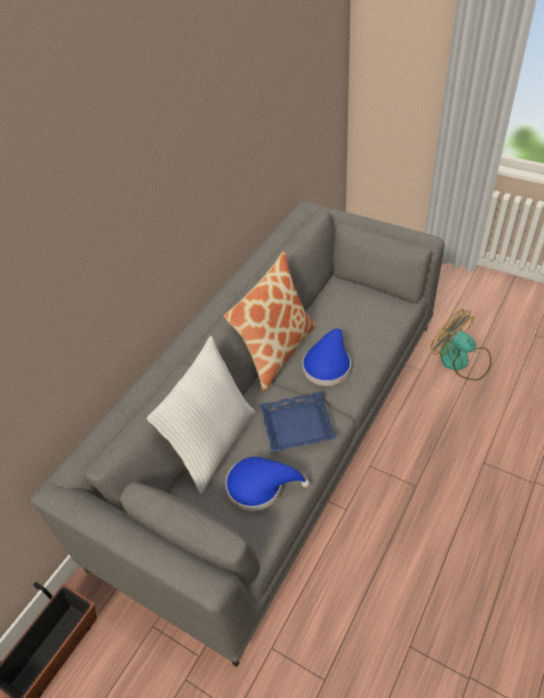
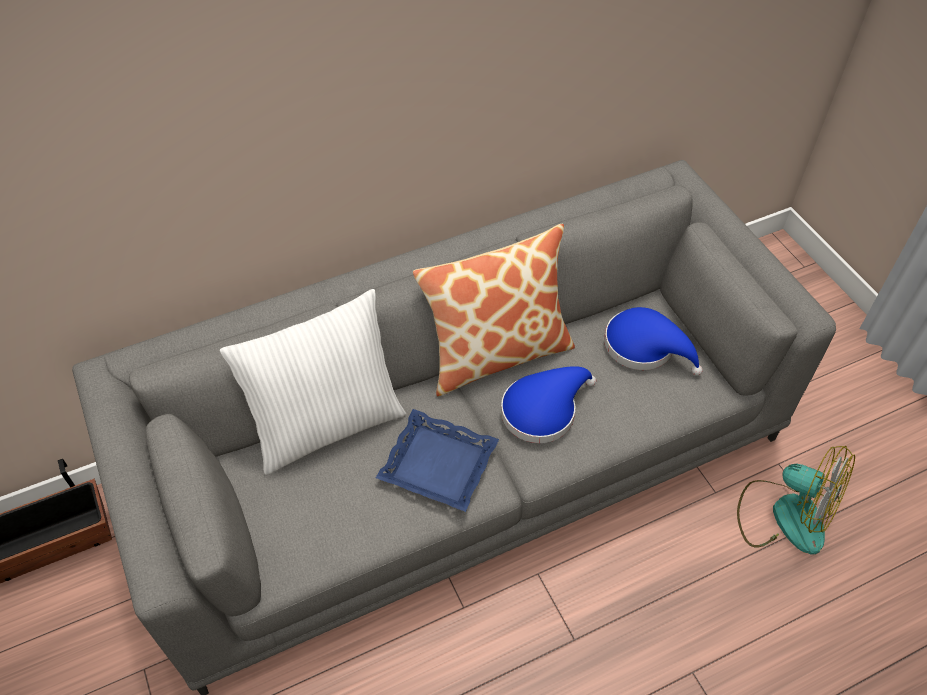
camera: 30 degrees right, 5 degrees up
(260, 486) = (334, 510): blue hat -> blue hat (645, 347)
(461, 361) = (784, 515): fan -> fan turned 135 degrees clockwise

